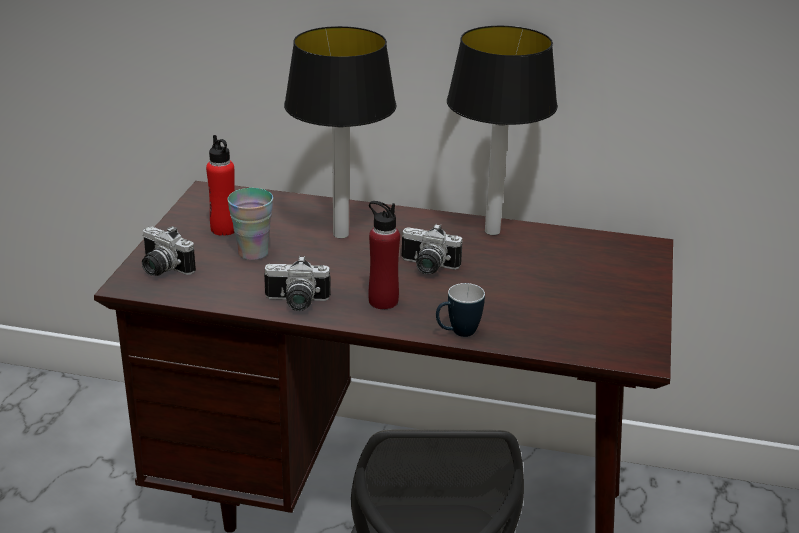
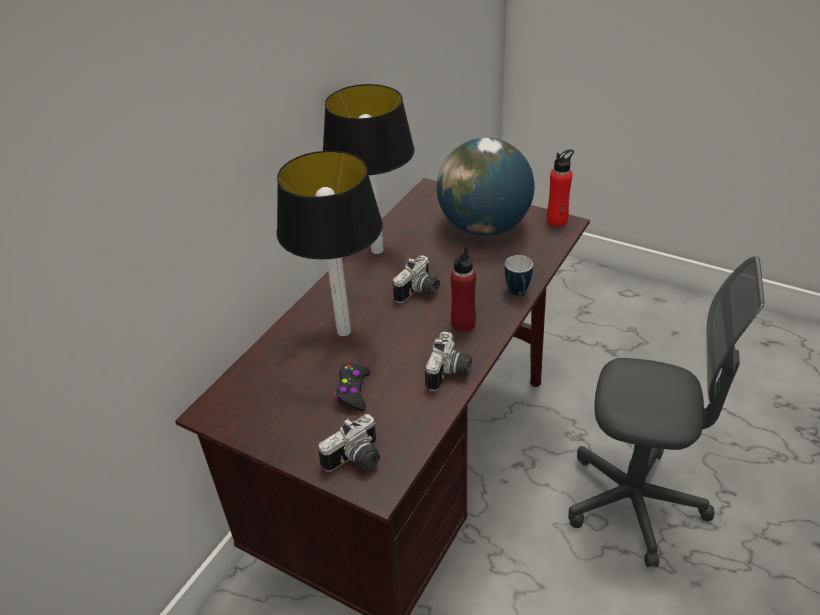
camera: 70 degrees left, 10 degrees up
(224, 229) = (296, 407): red bottle -> red bottle (557, 220)
(253, 253) = (353, 391): cup -> black game controller
(588, 295) = (485, 227): none -> globe

